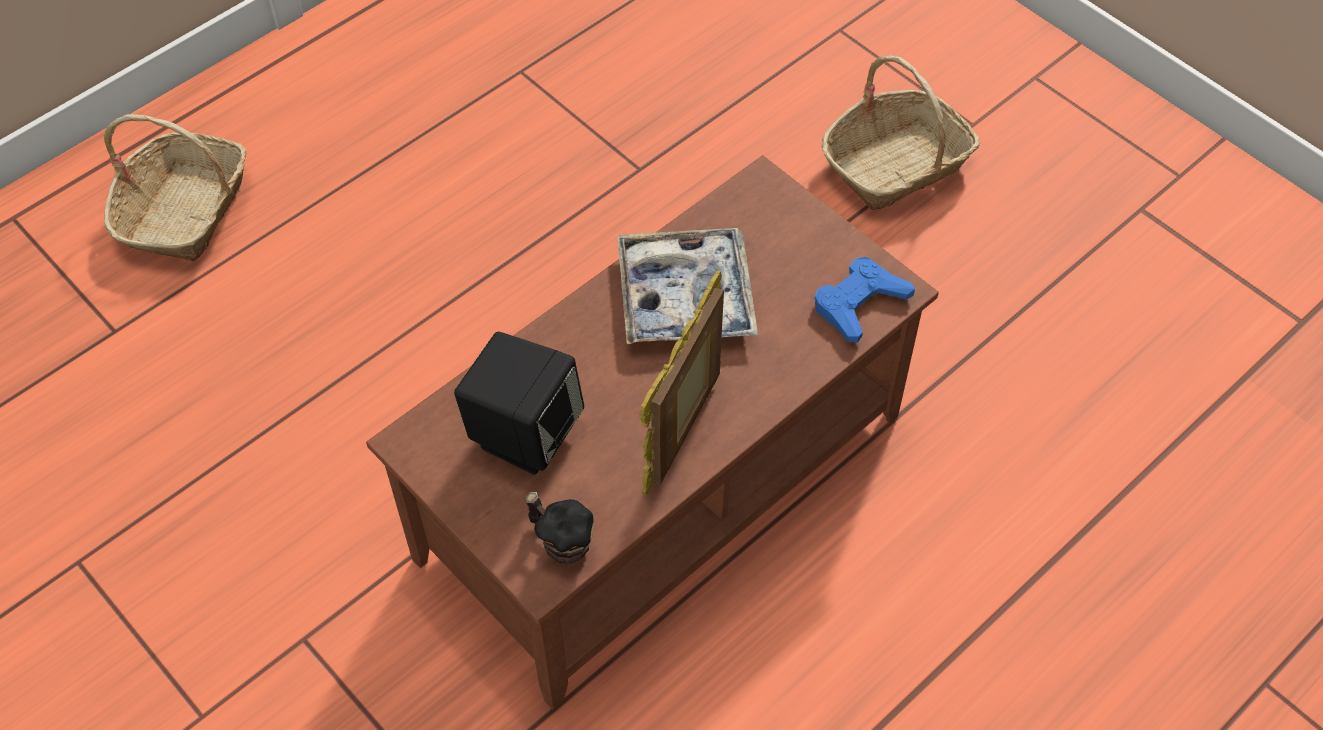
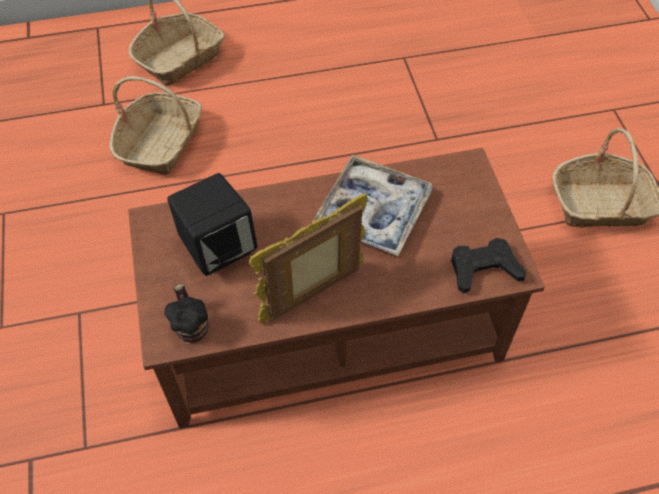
camera: 30 degrees right, 0 degrees up
(248, 348) = (161, 142): none -> basket
(859, 303) = (484, 269): blue game controller -> black game controller

